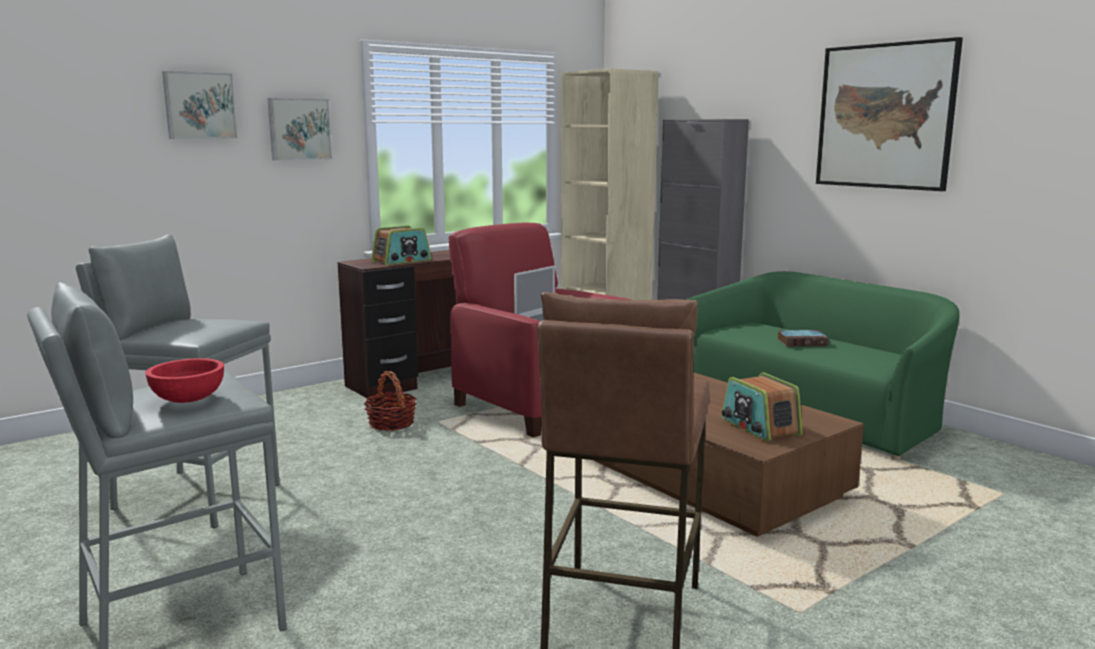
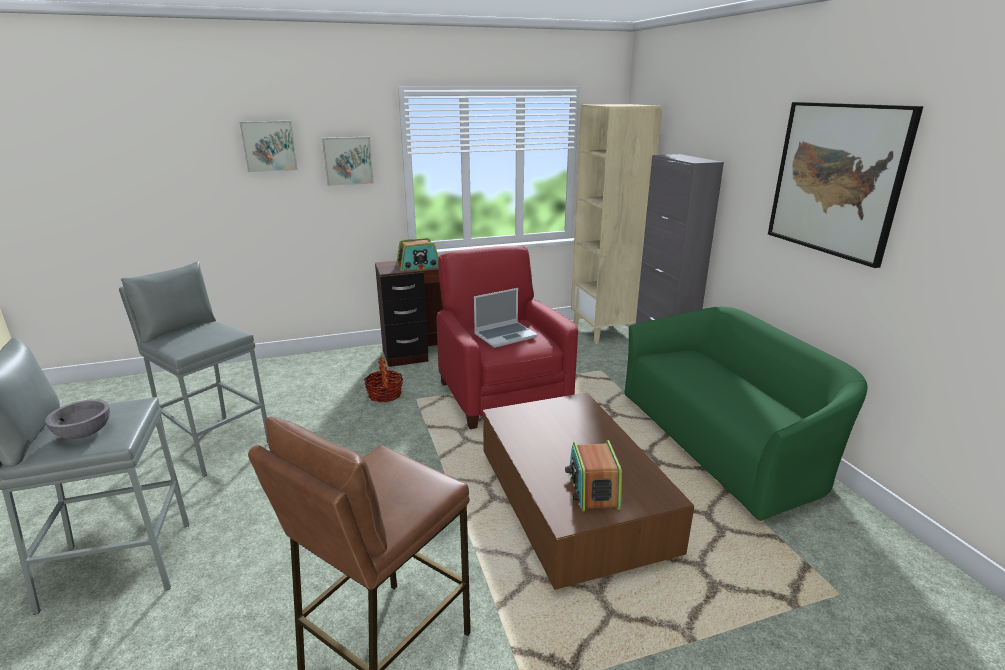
camera: 20 degrees right, 10 degrees up
(188, 399) = (84, 433): red bowl -> grey bowl
(802, 342) = (716, 385): book -> none

